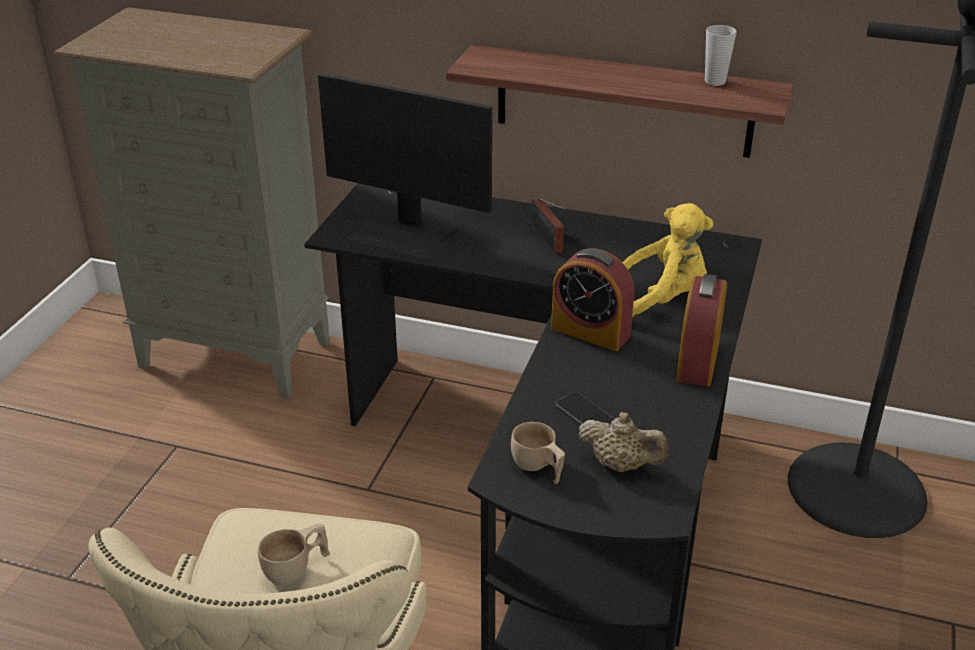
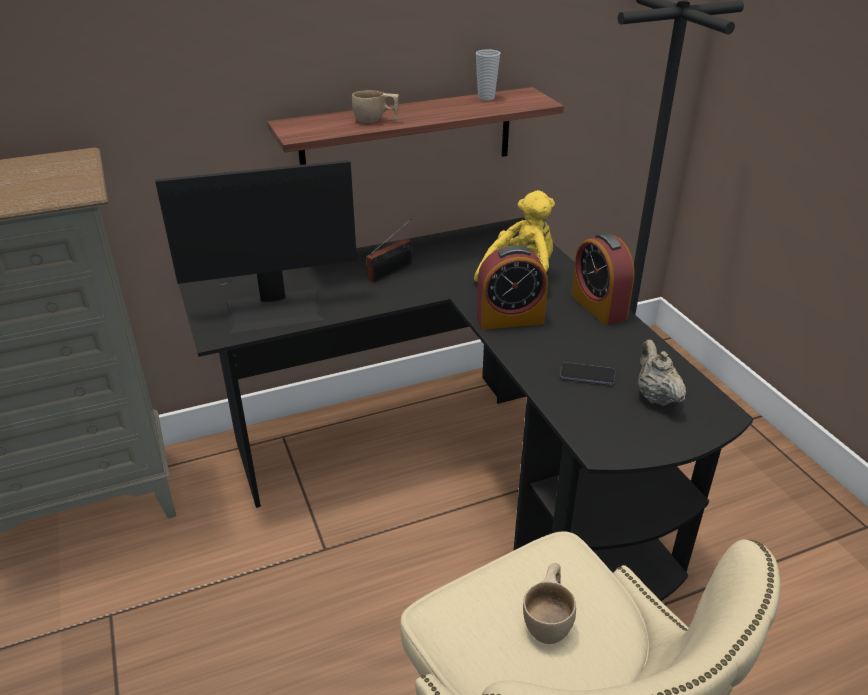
camera: 40 degrees left, 0 degrees up
(538, 468) = (613, 428): beige cup -> beige cup (376, 121)
(547, 241) = (393, 271): radio -> radio turned 75 degrees counterclockwise
(621, 465) = (655, 396): beige teapot -> beige teapot turned 90 degrees counterclockwise

